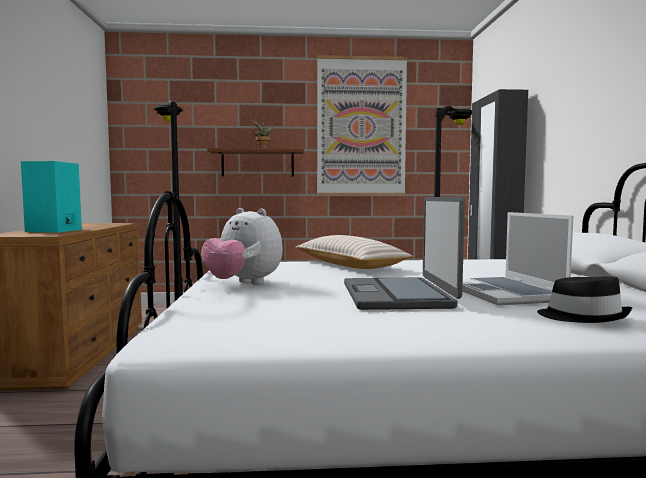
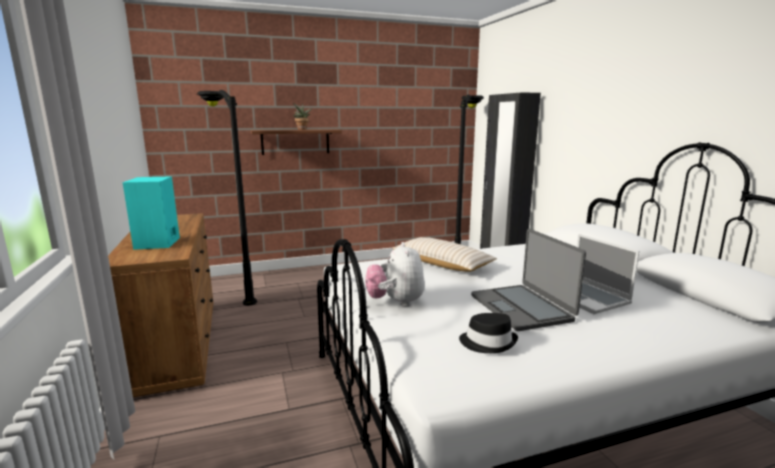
camera: 15 degrees left, 10 degrees up
(243, 284) = (396, 302): plush toy -> plush toy turned 60 degrees clockwise
(361, 127) = (387, 106): picture -> none
(583, 317) = (652, 323): black hat -> black hat (488, 342)

